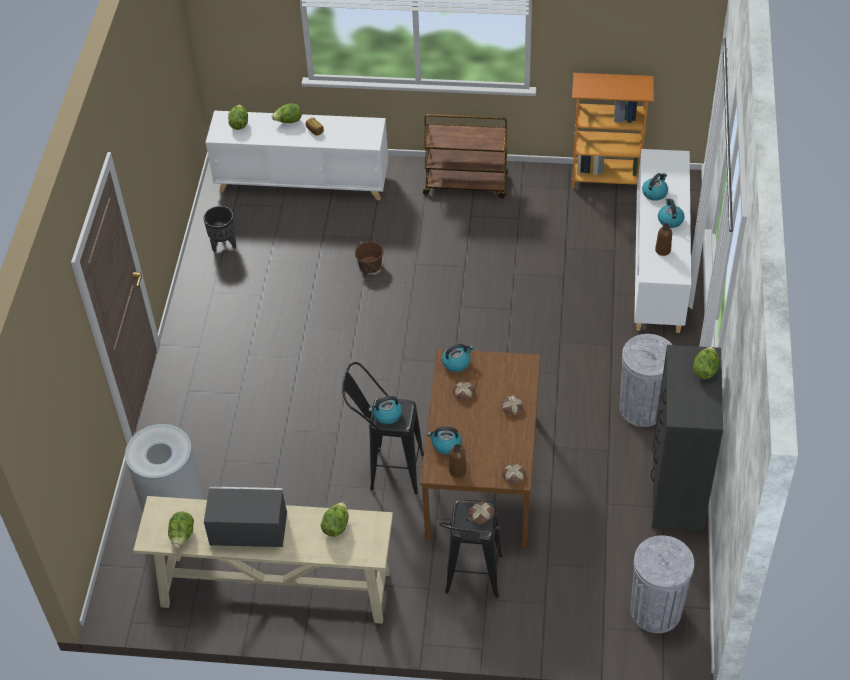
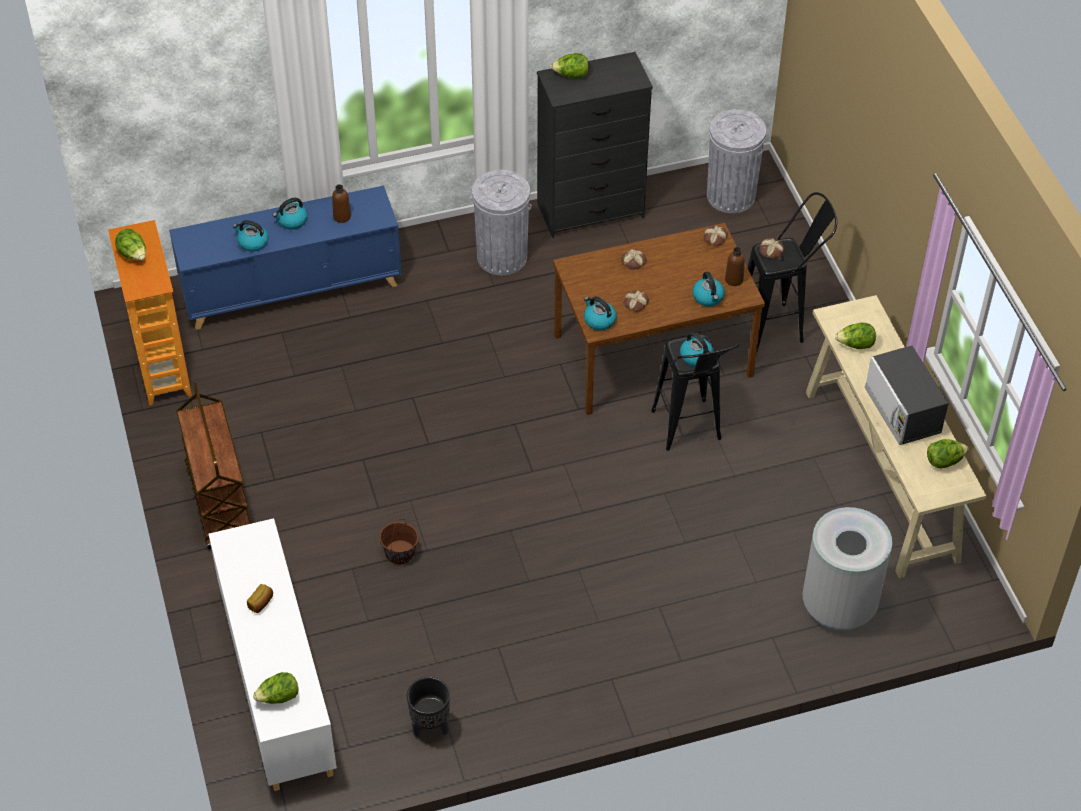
camera: 115 degrees left, 0 degrees up
(288, 121) = (253, 640): lettuce -> lettuce (133, 255)
(658, 266) = (292, 289): white cabinet -> blue cabinet

